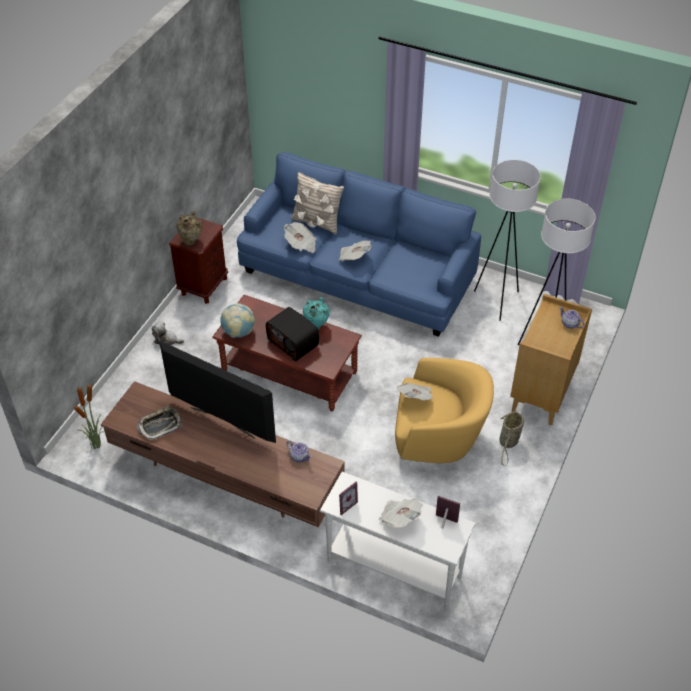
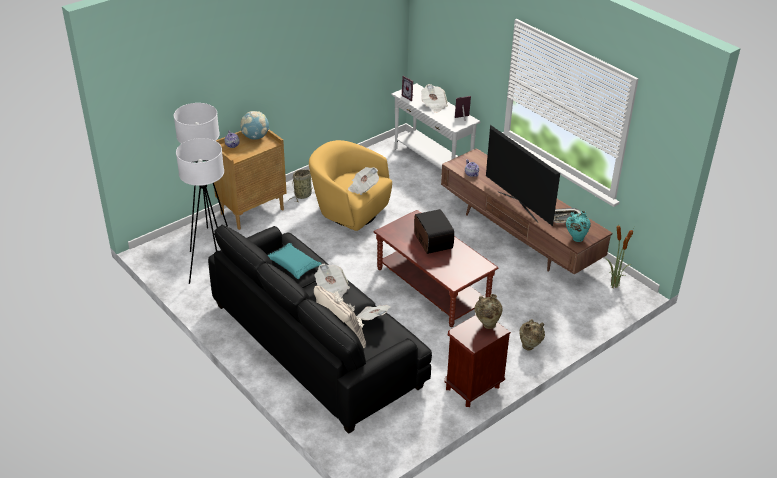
camera: 155 degrees left, 10 degrees down
(166, 340) = (530, 347): plush toy -> beige vase
(238, 332) = (474, 263): globe -> globe (255, 137)
(316, 326) = (406, 247): turquoise vase -> turquoise vase (575, 239)
(357, 276) = (316, 345): blue sofa -> black sofa
(408, 270) = (293, 263): none -> turquoise pillow

